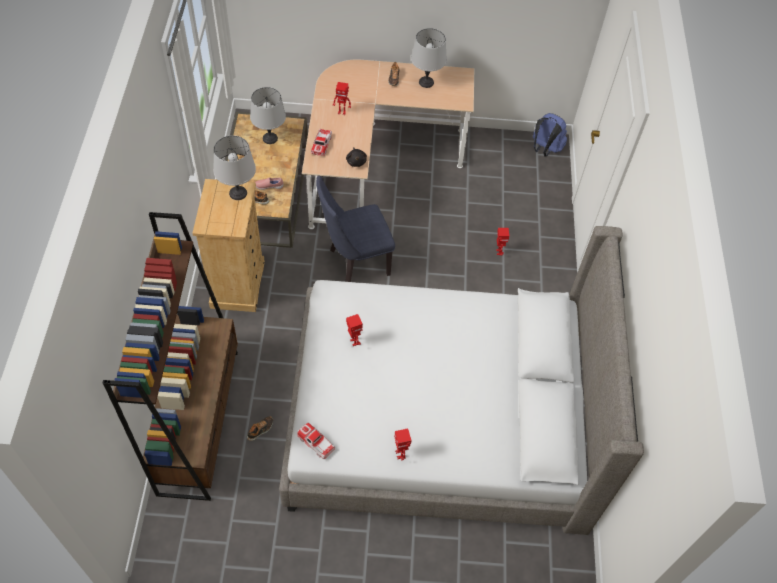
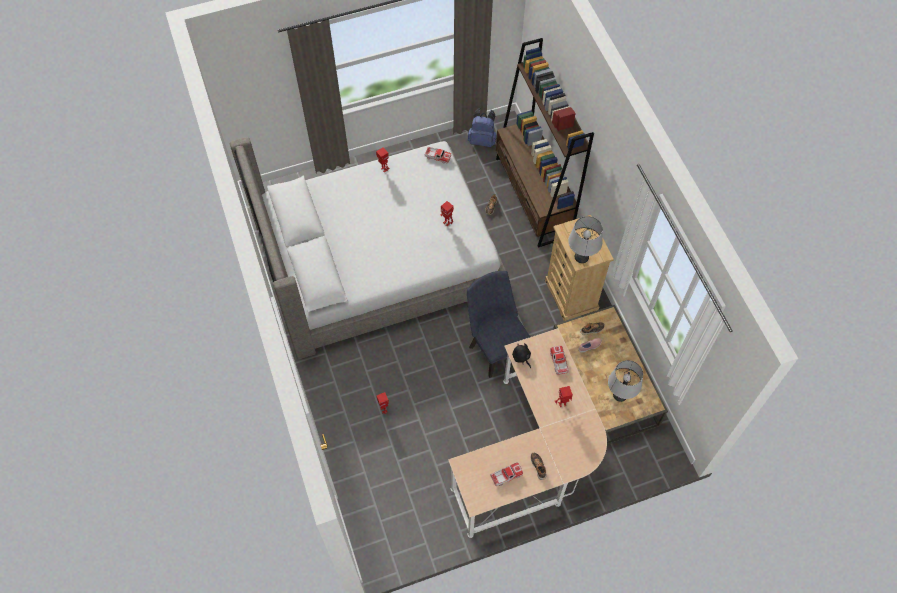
camera: 160 degrees right, 5 degrees up
(354, 264) = (495, 348): blue chair -> blue chair turned 75 degrees counterclockwise
(426, 82) = (506, 475): grey table lamp -> toy car
(545, 149) = (380, 548): blue backpack -> blue backpack (482, 140)

